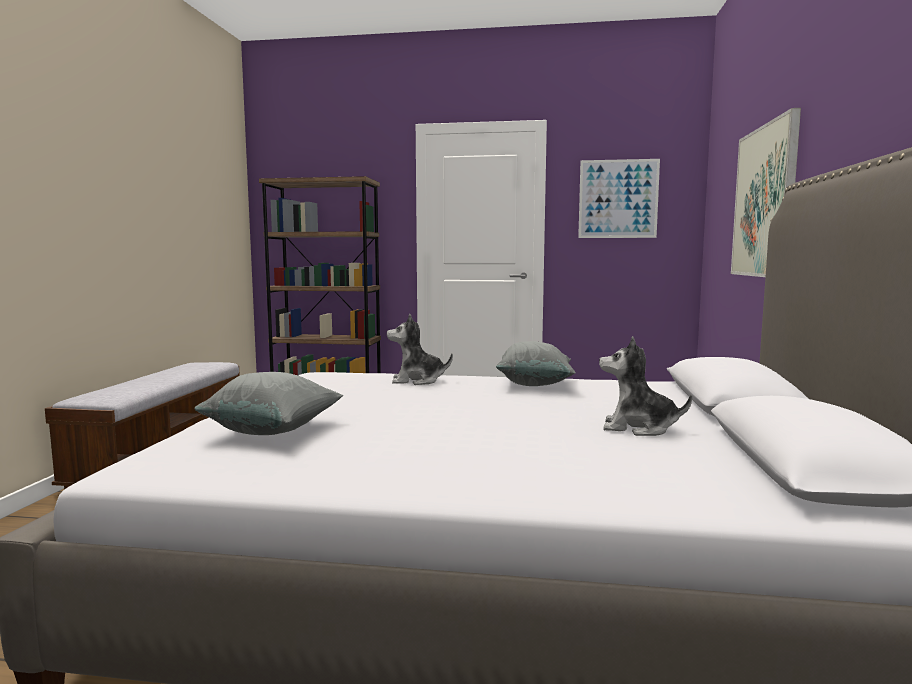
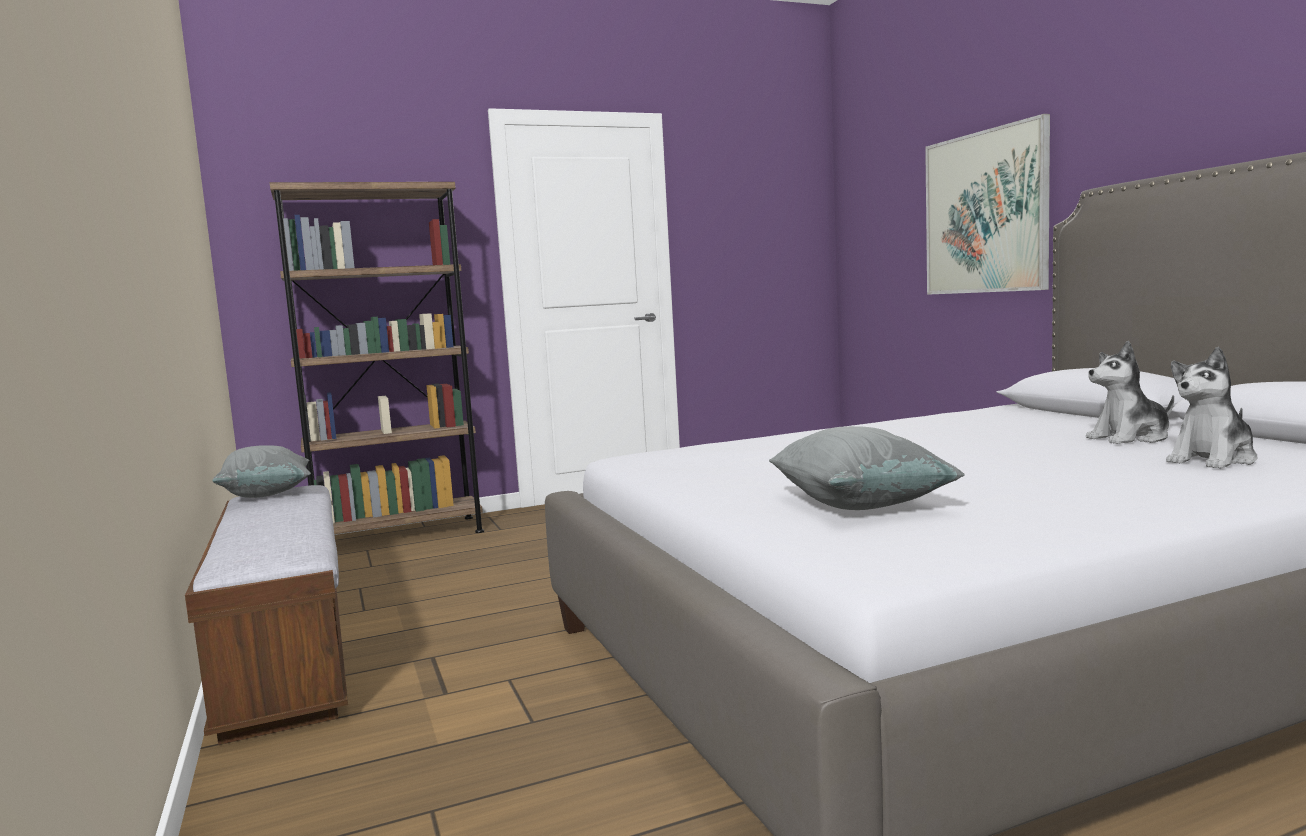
camera: 30 degrees left, 0 degrees up
(417, 381) = (784, 442): plush toy -> plush toy (1213, 460)
(535, 384) = (907, 426): grey pillow -> grey pillow (267, 495)
(618, 199) = (748, 216): picture -> none

